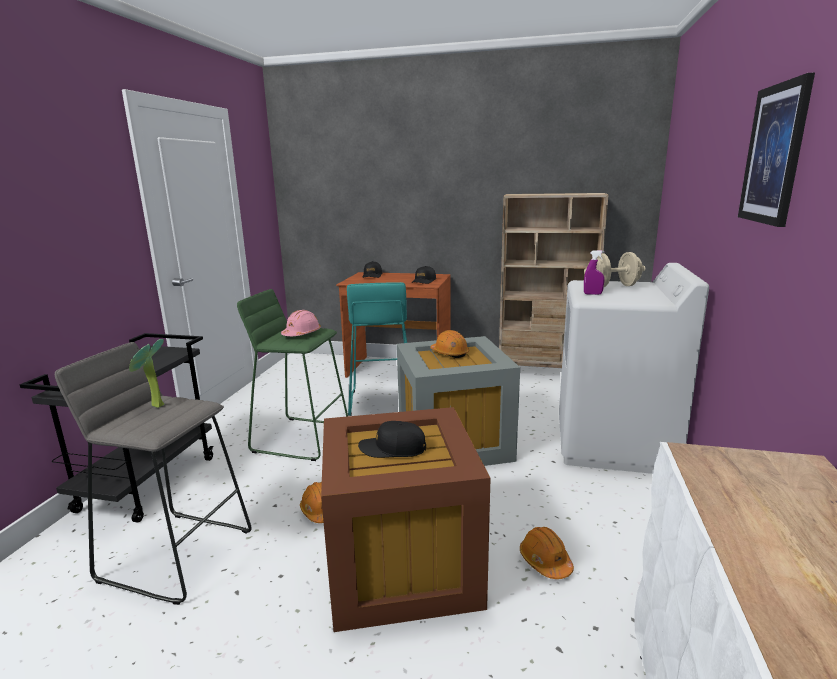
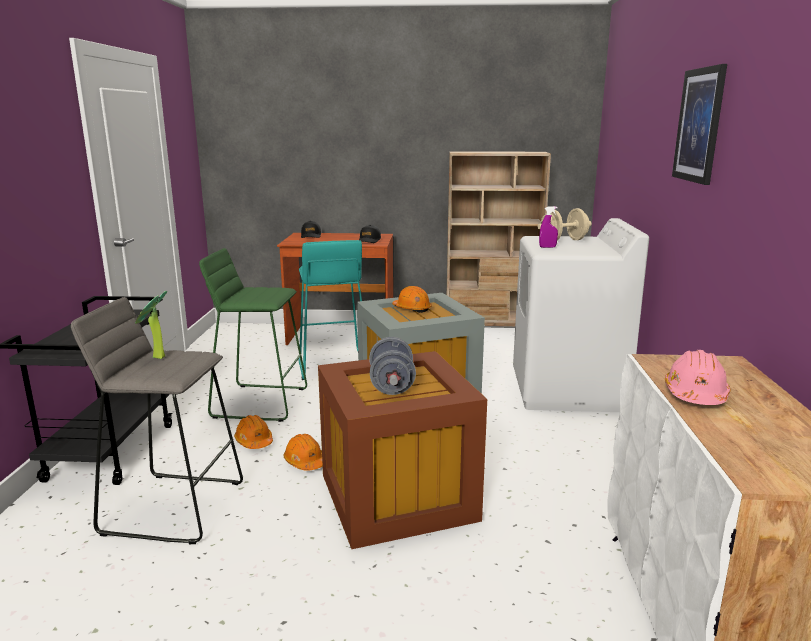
camera: 10 degrees left, 0 degrees up
(302, 334) = (263, 293): pink hard hat -> pink hard hat (695, 394)
(393, 449) = (392, 385): black cap -> grey dumbbell
(545, 561) = (523, 483): orange hard hat -> orange hard hat (254, 441)

